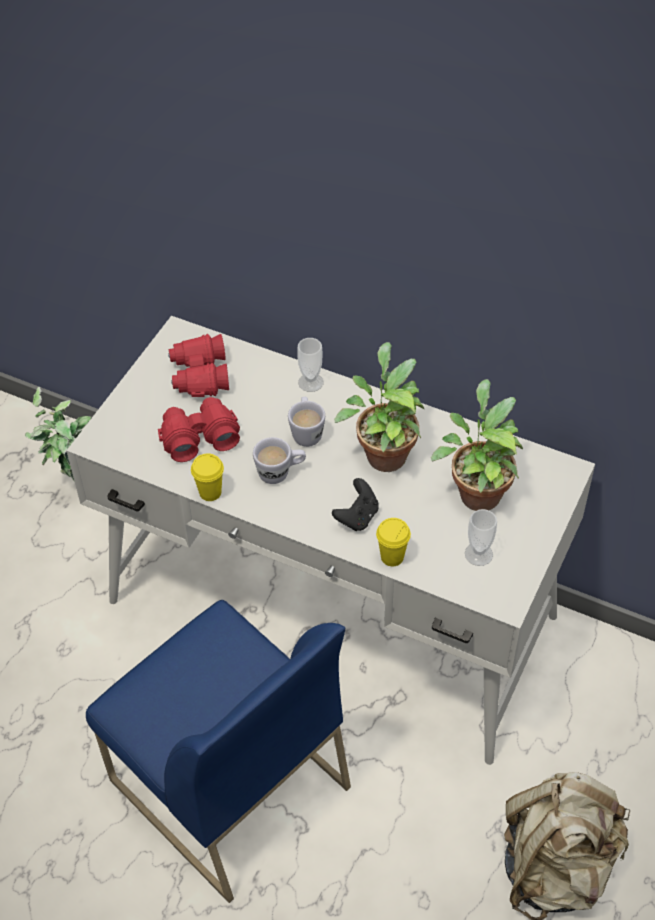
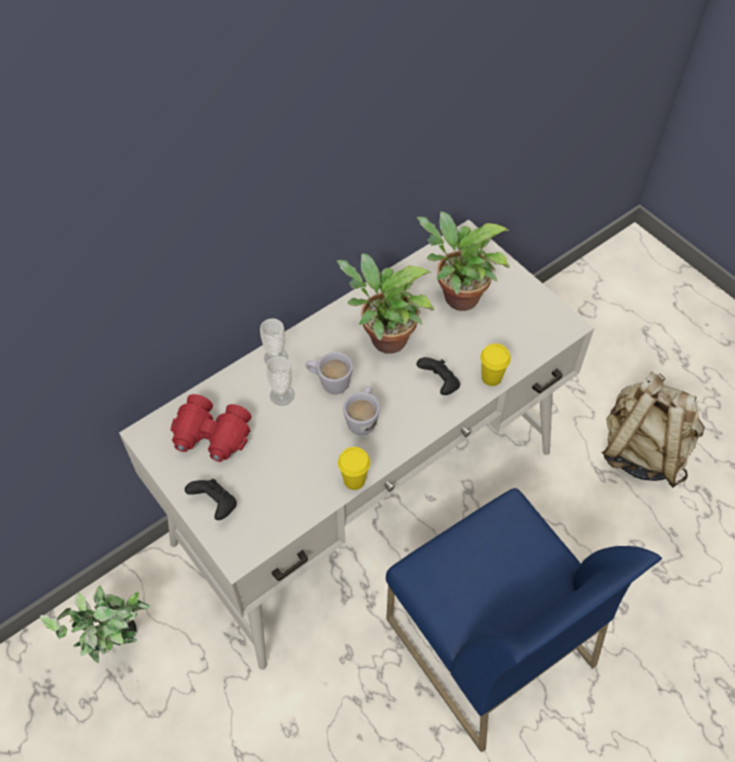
camera: 65 degrees left, 5 degrees up
(134, 407) = (215, 505): none -> black game controller
(199, 437) = (285, 465): red binoculars -> none
(227, 783) = (487, 641): blue chair -> blue chair turned 75 degrees clockwise
(478, 554) = (516, 322): cup -> cup (282, 395)

